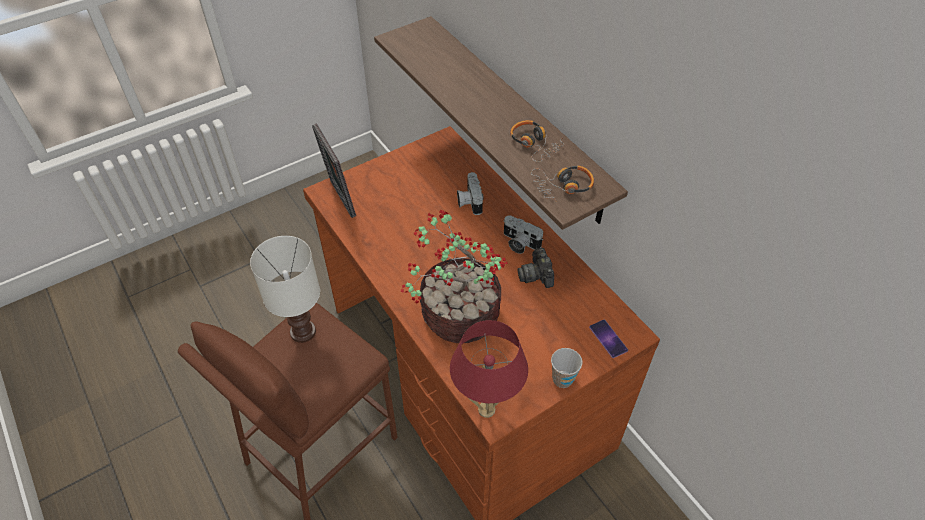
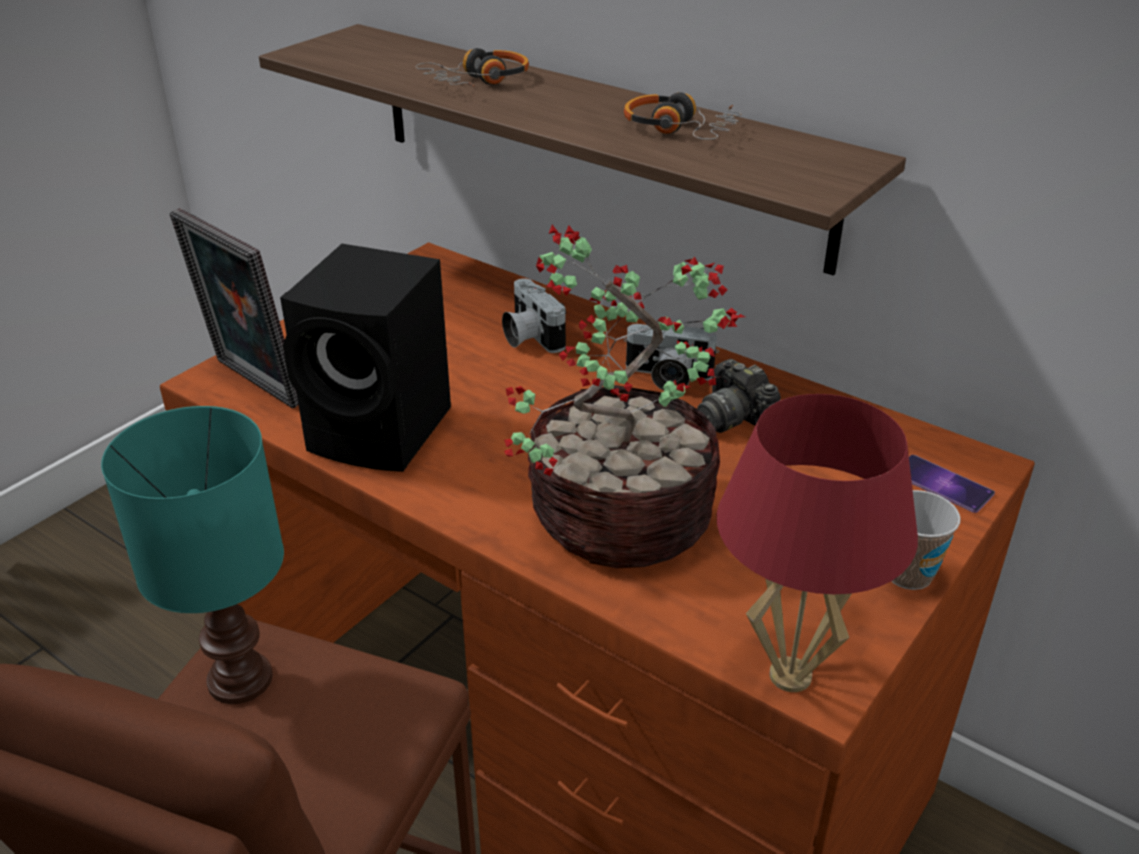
camera: 20 degrees left, 15 degrees down
(303, 332) = (242, 681): white table lamp -> turquoise table lamp
(383, 241) = (384, 432): none -> black speaker
(563, 187) = (783, 169): headphones -> headphones (478, 81)

